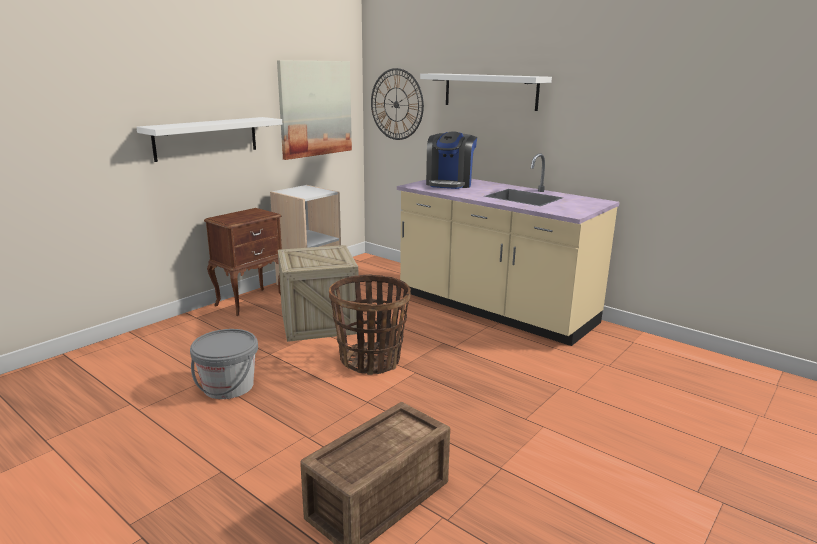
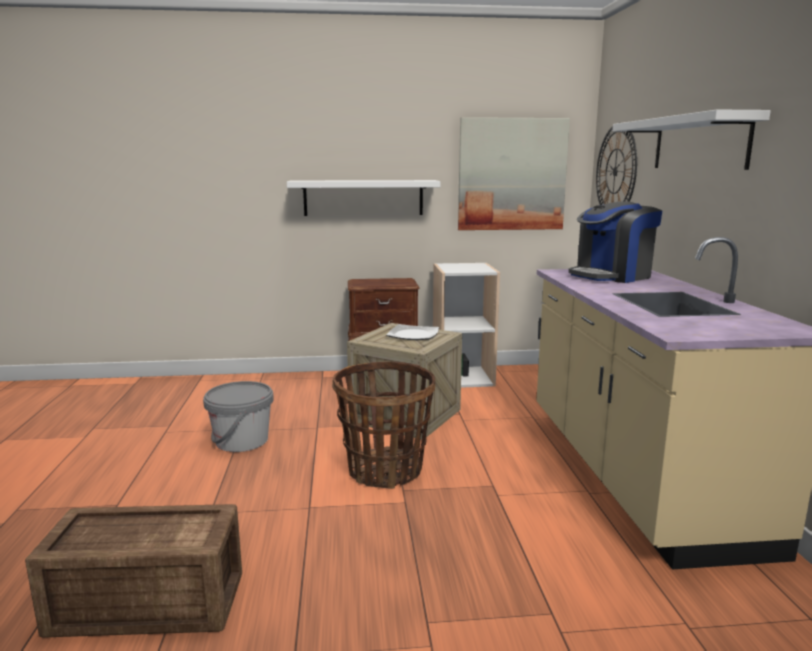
camera: 45 degrees right, 5 degrees down
(318, 254) = (413, 335): none -> plate

